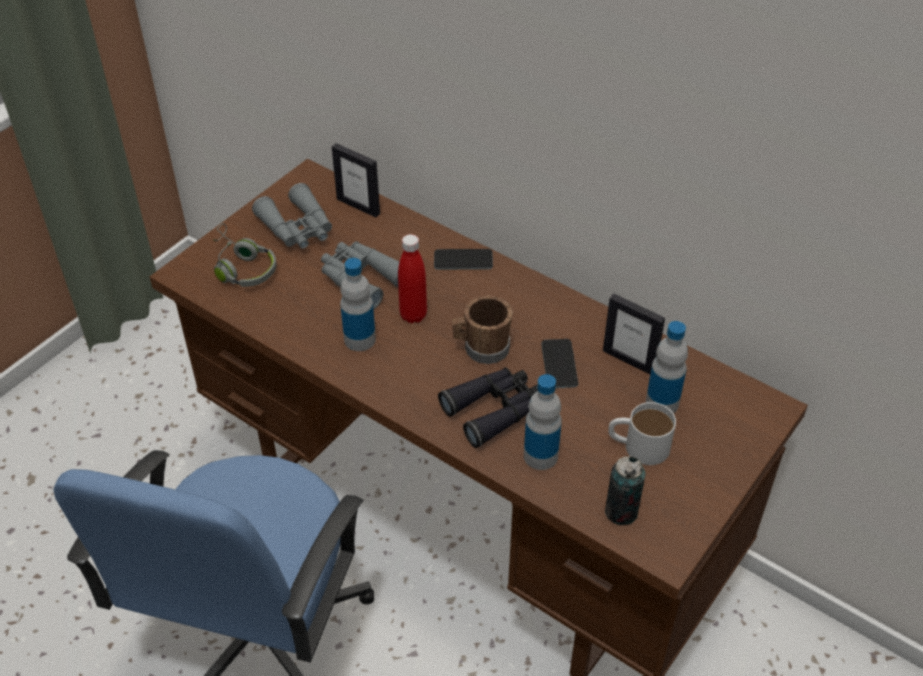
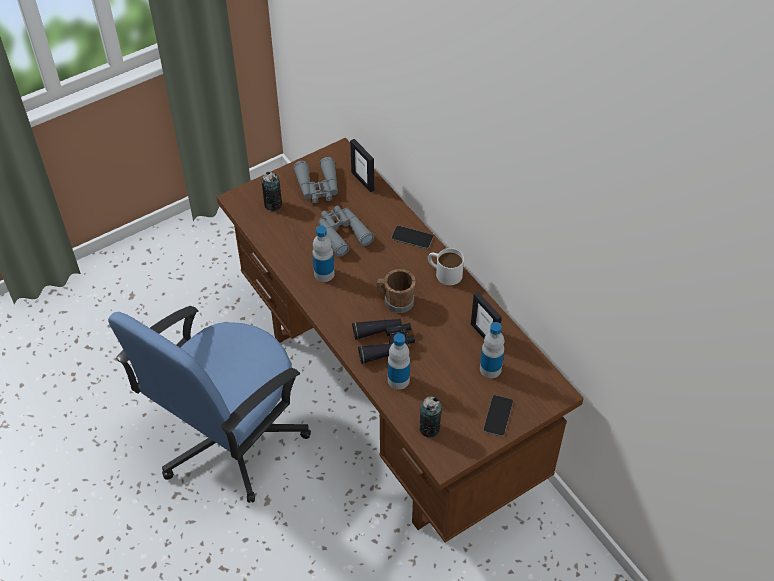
camera: 20 degrees right, 5 degrees up
(241, 267) = (273, 205): grey headphones -> can
(413, 315) = (363, 267): red bottle -> none
(559, 364) = (439, 325): phone -> phone (498, 416)
(638, 446) = (461, 391): white mug -> white mug (444, 272)

